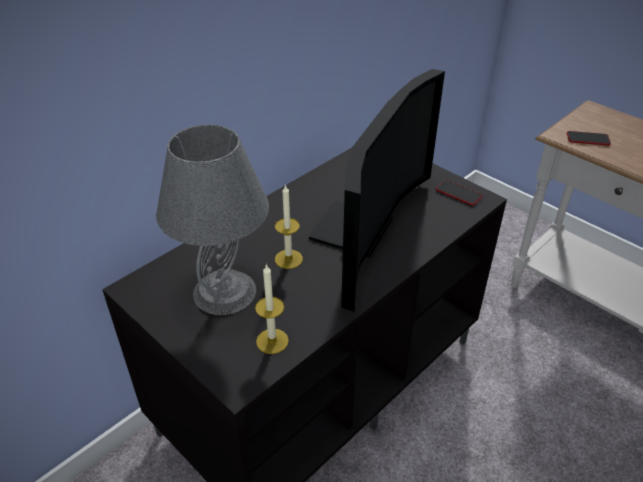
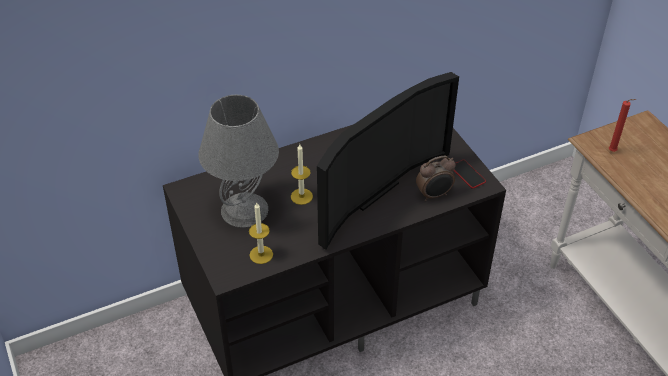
camera: 20 degrees right, 5 degrees up
(437, 221) = (434, 195): none -> alarm clock
(588, 139) = (613, 151): phone -> red candle

